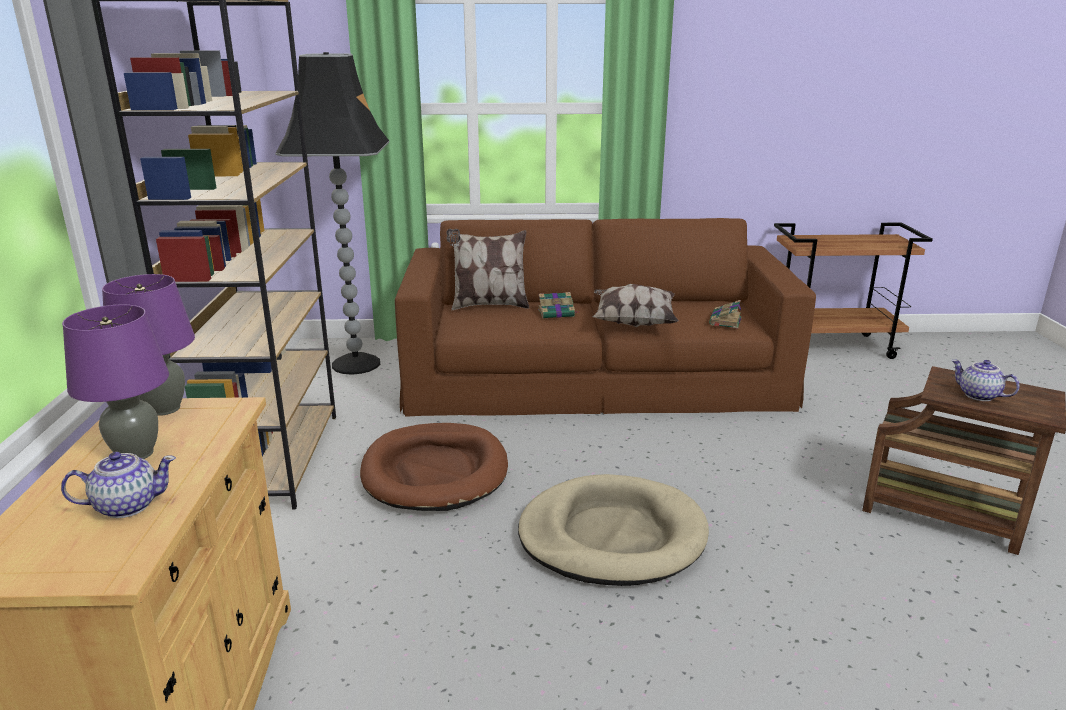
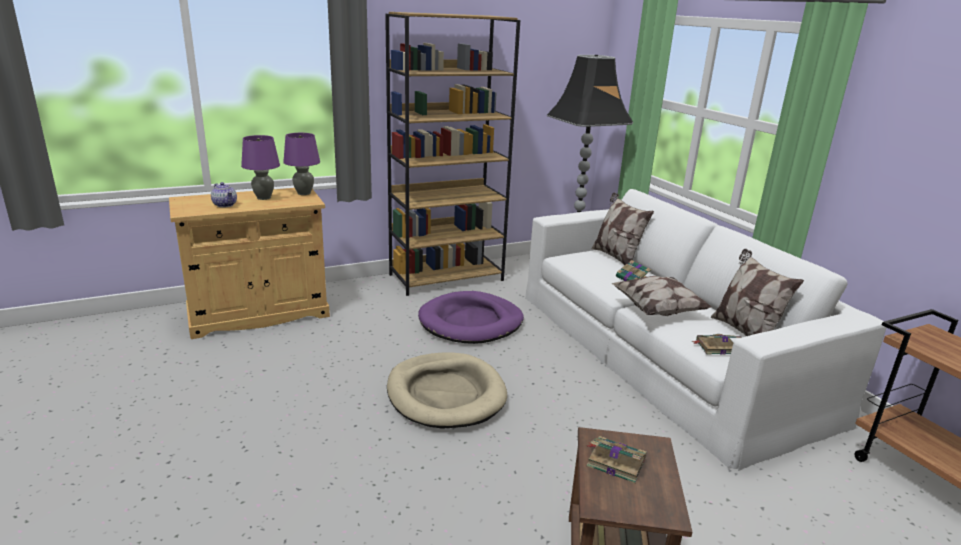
camera: 65 degrees right, 0 degrees up
(435, 472) = (471, 322): brown dog bed -> purple dog bed
(594, 376) = (663, 351): brown sofa -> white sofa
(700, 303) = (745, 332): none -> pillow
(978, 396) = (614, 462): teapot -> book

